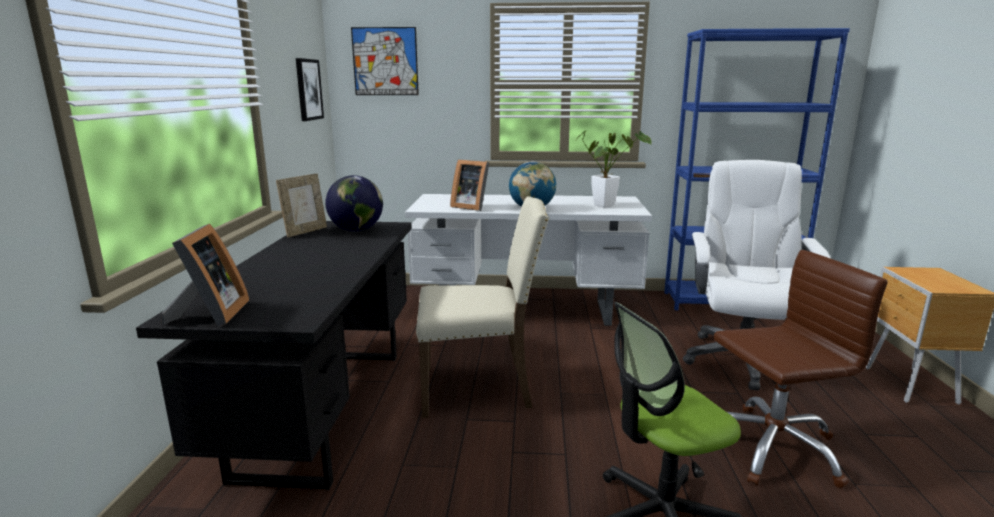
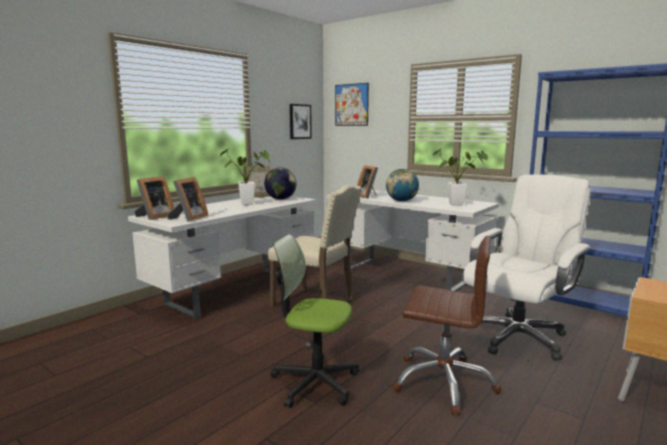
camera: 35 degrees right, 5 degrees down
(297, 303) = (188, 218): none -> picture frame
(324, 408) = (235, 291): black desk -> white desk
(331, 248) = (250, 204): none -> potted plant

